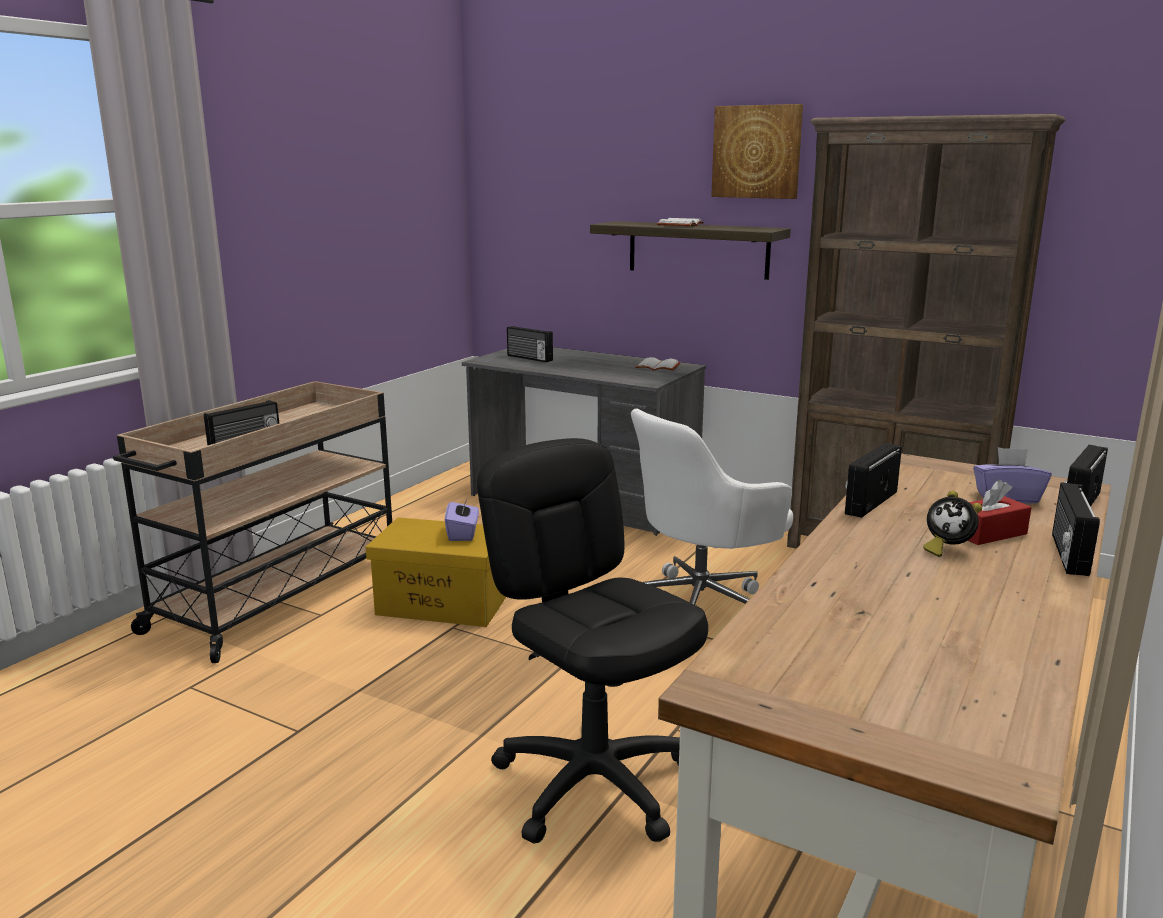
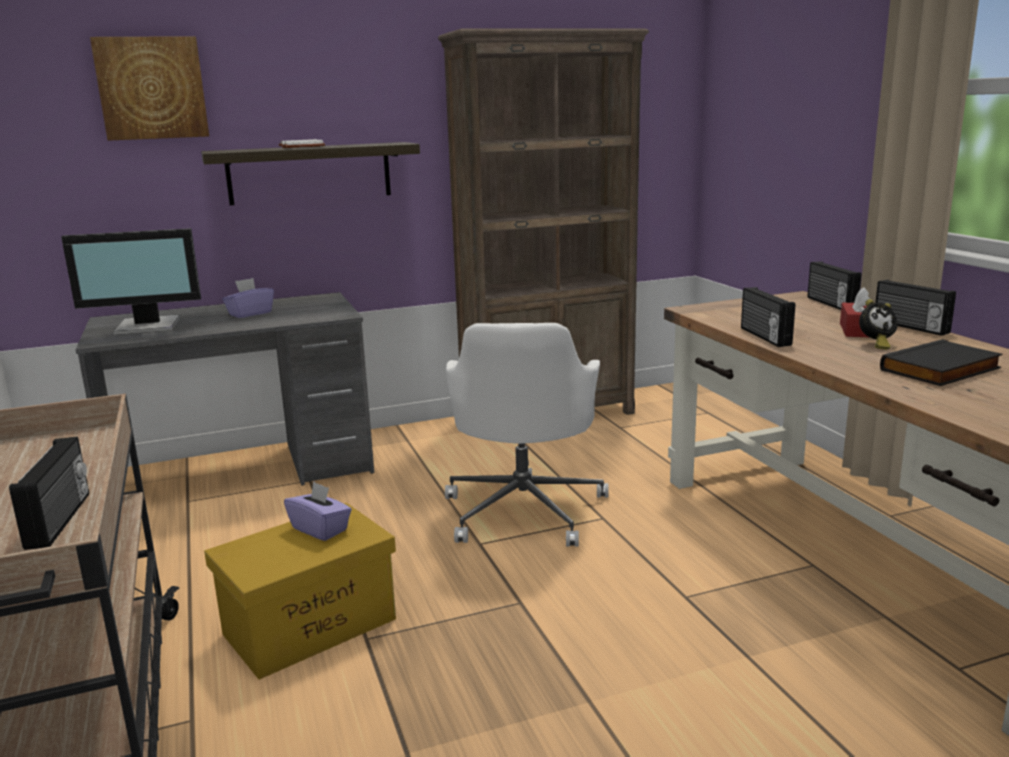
camera: 50 degrees left, 0 degrees up
(529, 358) = (148, 326): radio -> monitor
(594, 782) = (726, 668): black office chair -> none
(659, 366) = (306, 302): white book -> none
(757, 152) = (361, 67): picture -> picture (152, 88)
(911, 591) = (941, 370): none -> black book
(1007, 497) = (797, 311): purple tissue box -> purple tissue box (250, 313)

